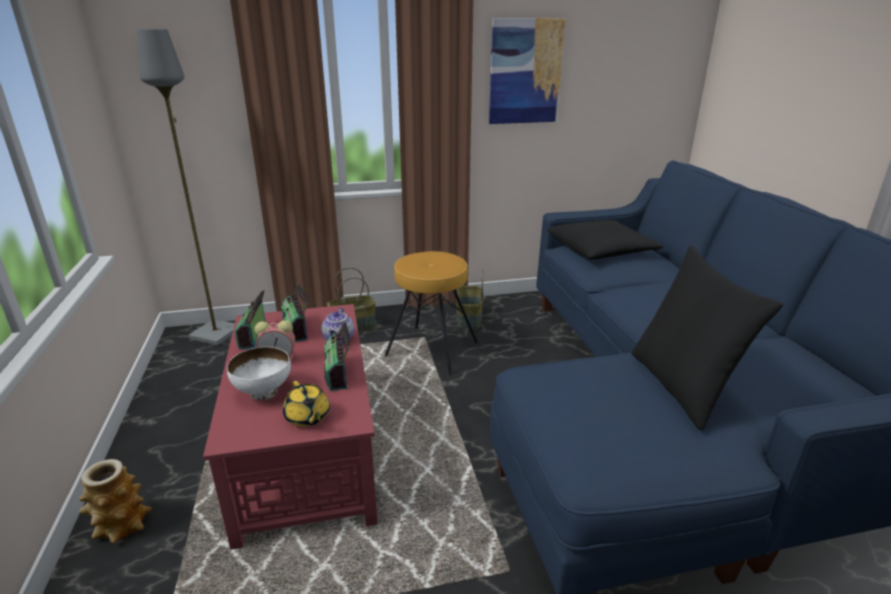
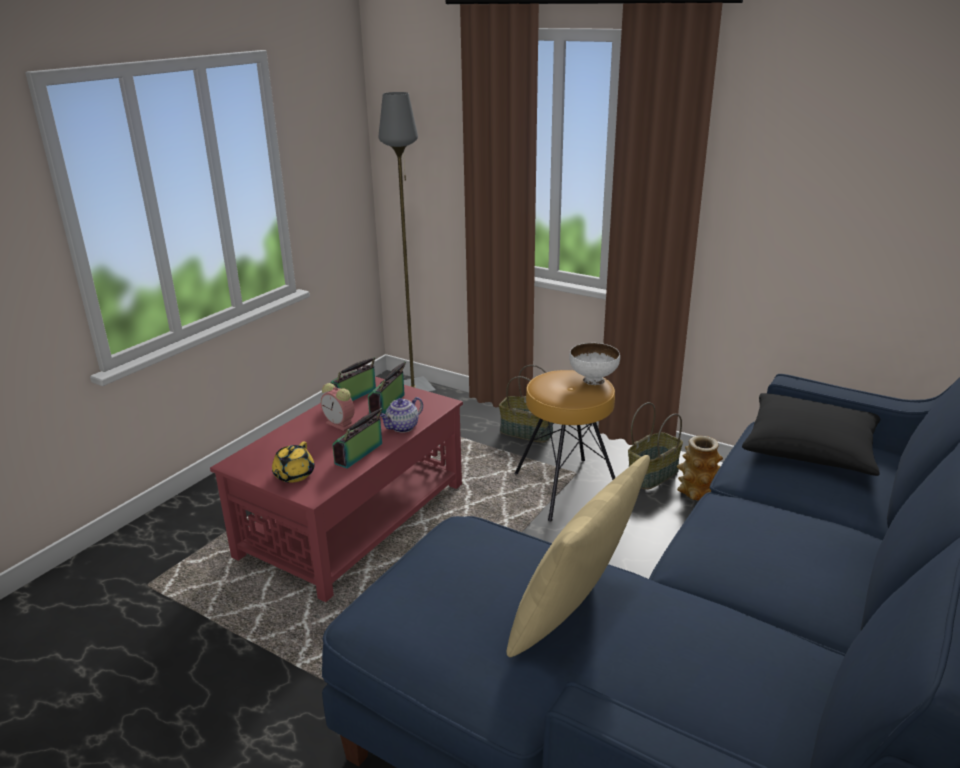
camera: 45 degrees right, 0 degrees up
(122, 525) = (204, 504): vase -> vase (697, 492)
(263, 392) = (296, 443): white bowl -> white bowl (593, 380)
(525, 72) = (795, 173): picture -> none
(681, 386) = (573, 616): black pillow -> beige pillow

